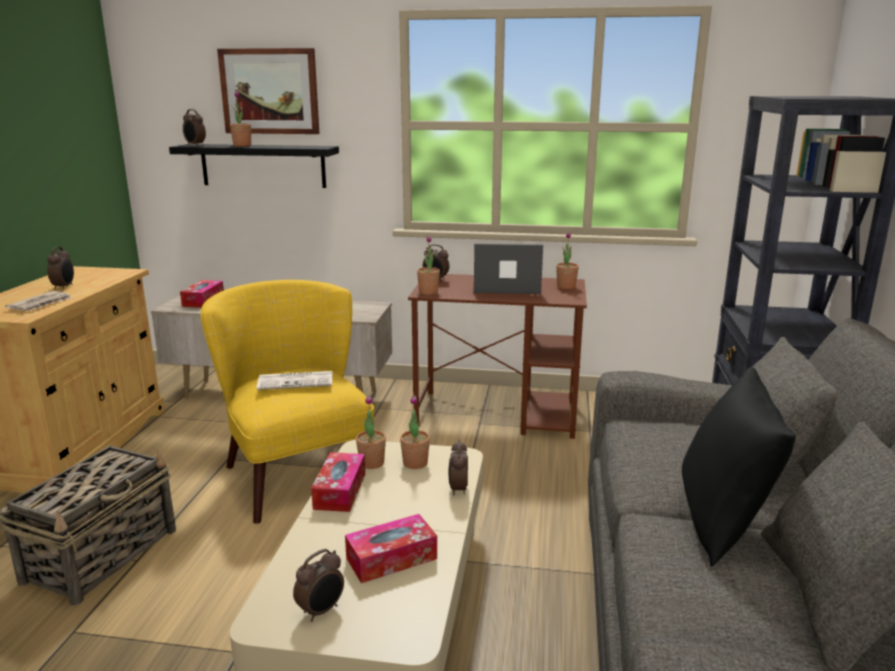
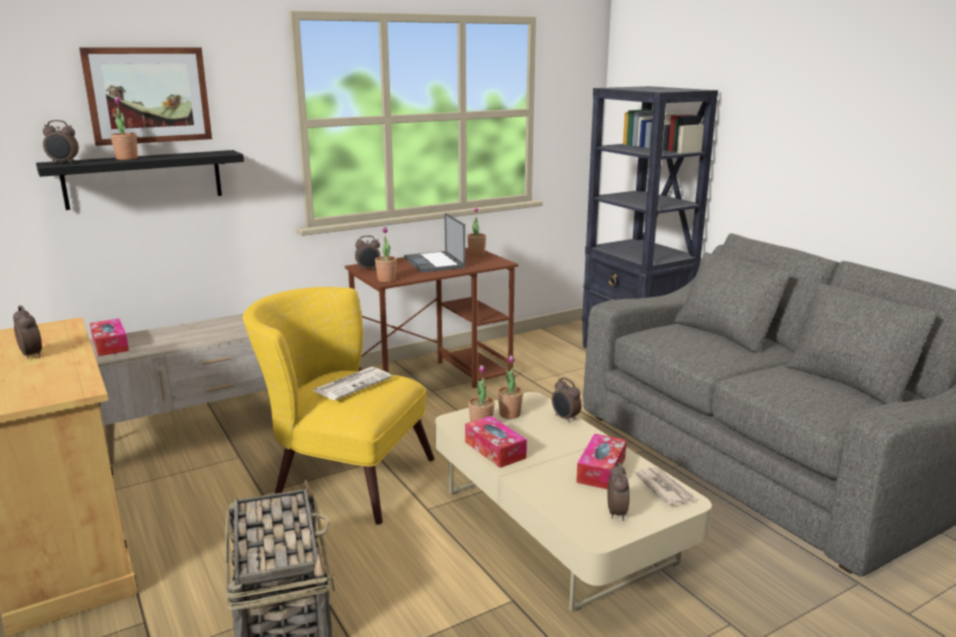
camera: 40 degrees left, 0 degrees up
(41, 304) = (62, 375): newspaper -> newspaper (664, 488)
(505, 286) = (434, 263): laptop -> laptop turned 75 degrees counterclockwise
(722, 523) = (767, 367): black pillow -> none

